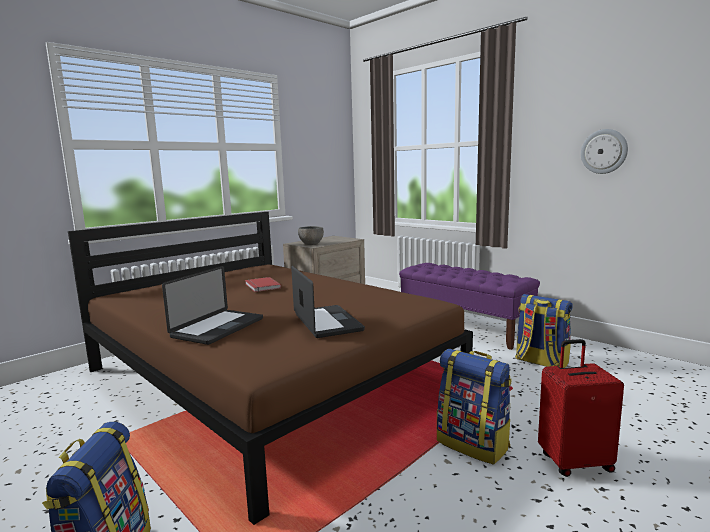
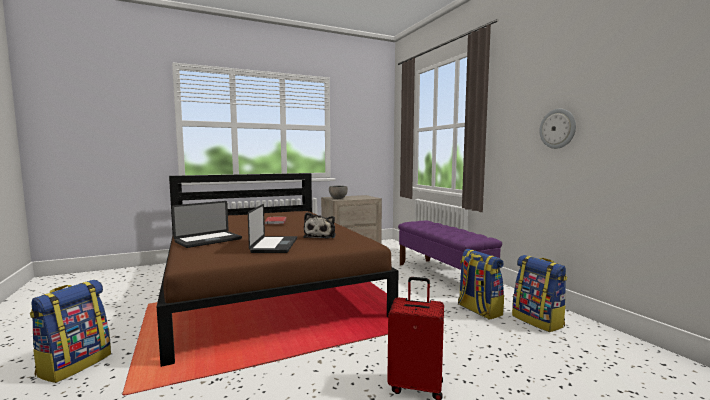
camera: 20 degrees right, 5 degrees down
(359, 300) = (321, 236): none -> plush toy
(473, 444) = (351, 355): backpack -> backpack (538, 321)

